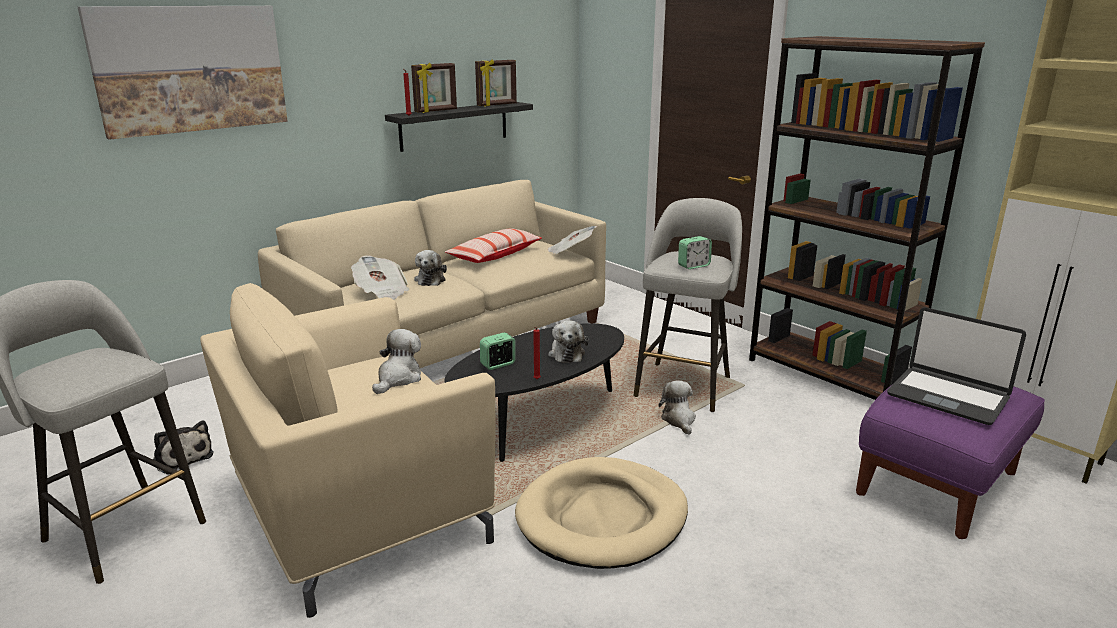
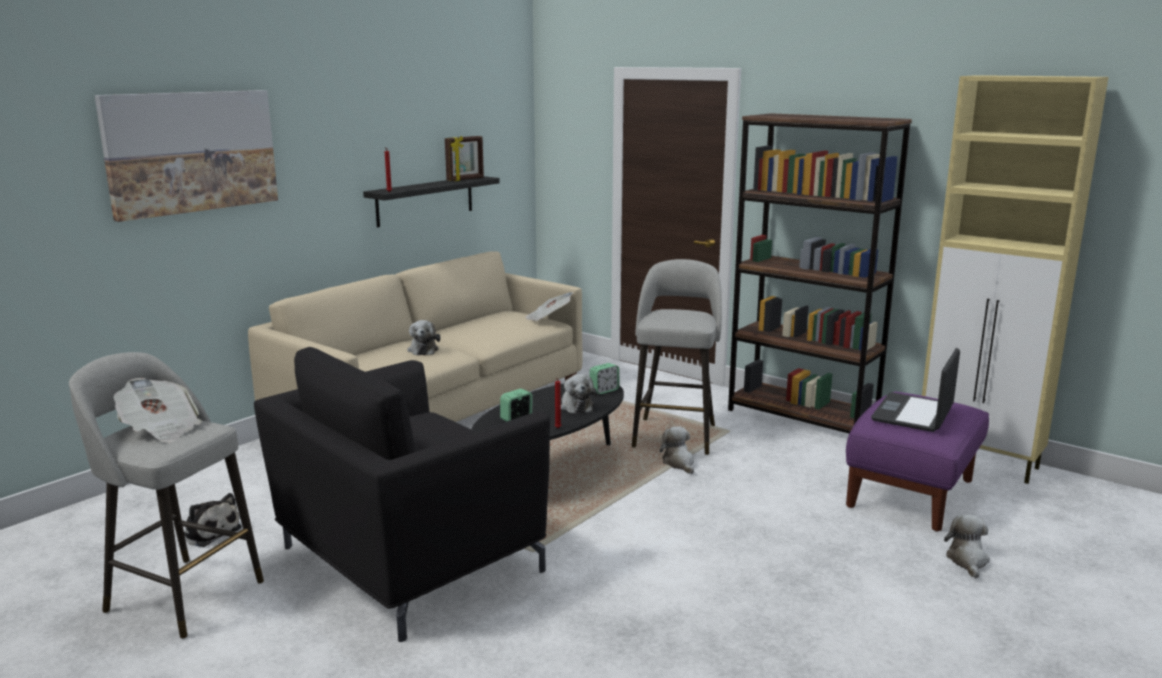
camera: 10 degrees left, 5 degrees down
(356, 512) = (407, 560): beige armchair -> black armchair
(381, 293) = (381, 363): newspaper -> newspaper (161, 429)
(398, 378) = (445, 429): plush toy -> plush toy (967, 561)
(436, 111) = (411, 186): picture frame -> none
(495, 255) = (476, 325): pillow -> none
(602, 518) = (636, 544): beige dog bed -> none
(693, 266) = (682, 320): alarm clock -> alarm clock (604, 390)
(948, 396) = (913, 414): laptop -> laptop turned 90 degrees clockwise

